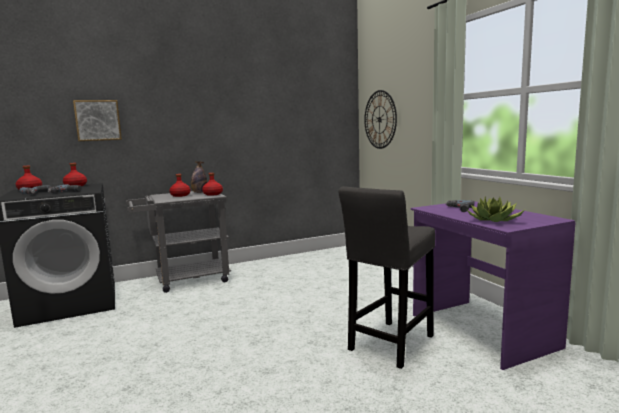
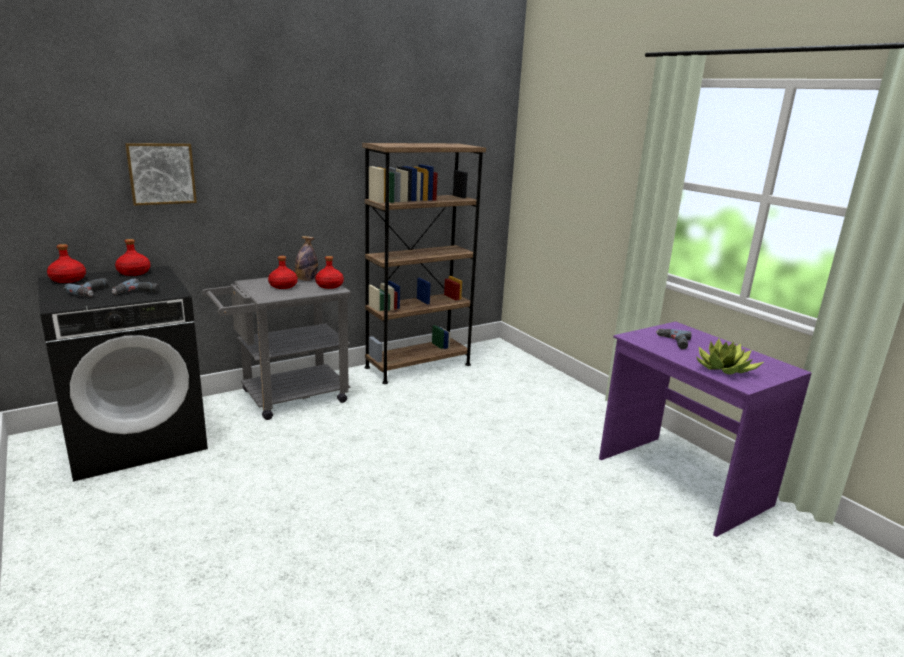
camera: 10 degrees left, 10 degrees up
(290, 260) = (418, 366): none -> brown bookcase
(379, 119) = (548, 182): wall clock -> none
(389, 345) = (584, 504): grey stool -> none

